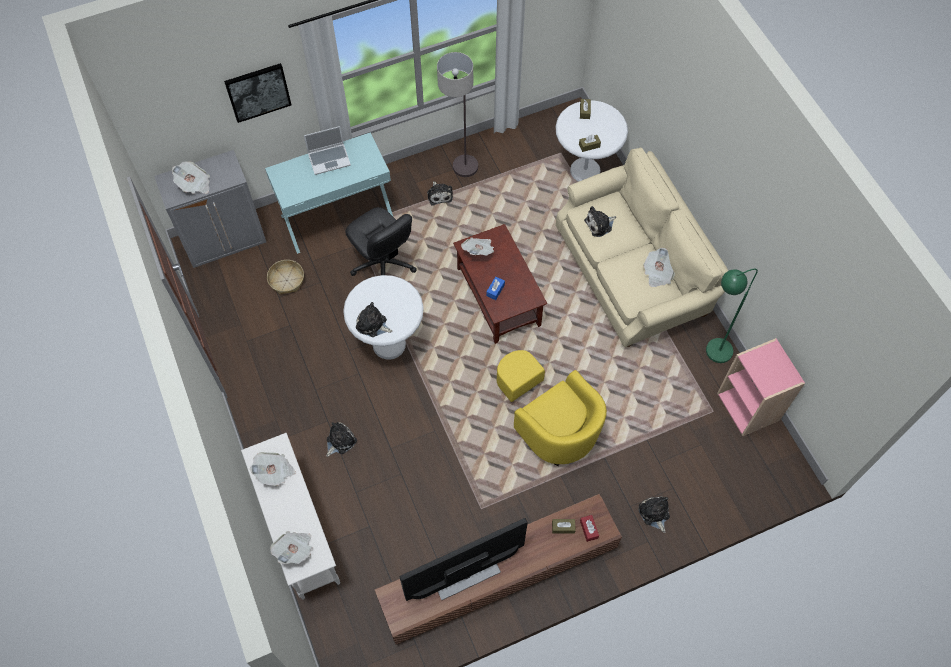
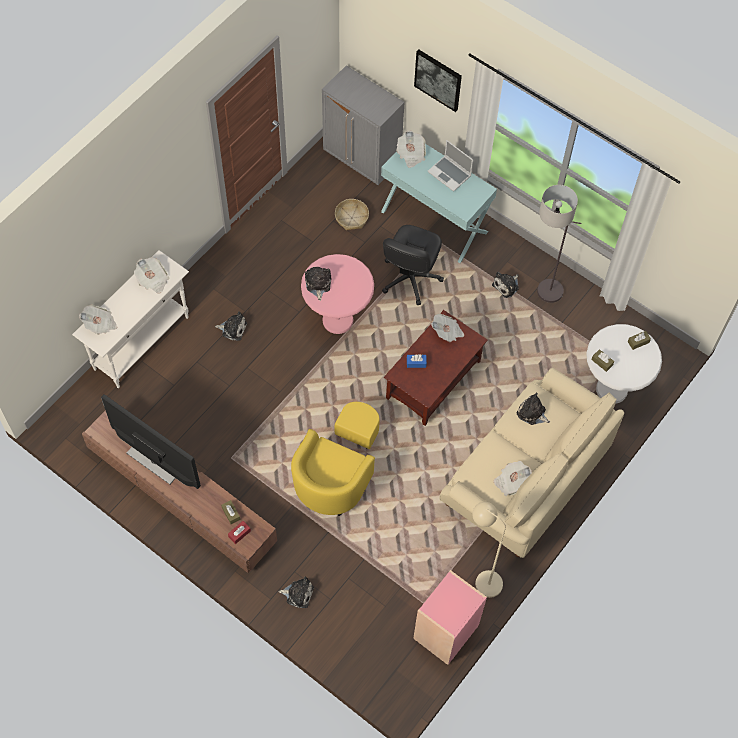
camera: 60 degrees right, 0 degrees up
(194, 184) = (355, 94): newspaper -> newspaper (411, 154)
(389, 344) = (337, 320): white side table -> pink side table
(654, 513) = (298, 594): plush toy -> plush toy turned 60 degrees clockwise
(711, 354) = (481, 579): green floor lamp -> beige floor lamp

